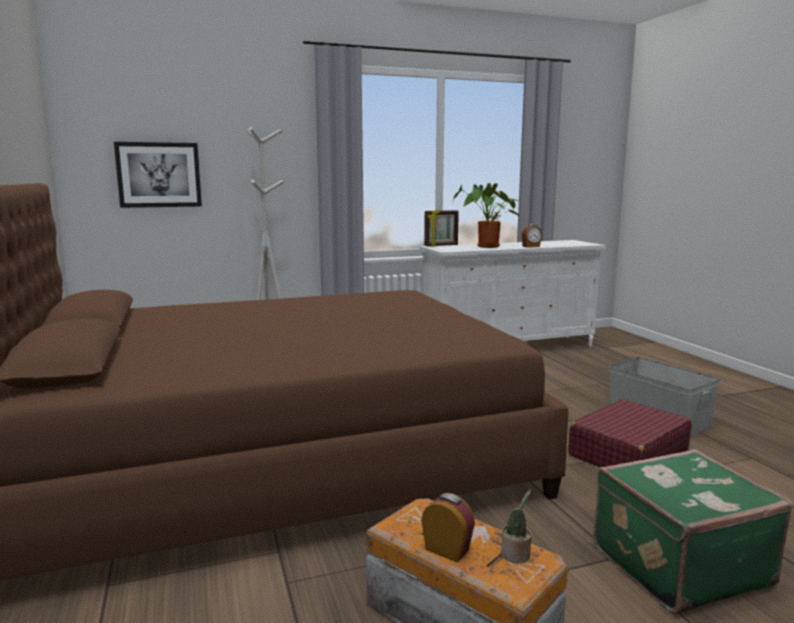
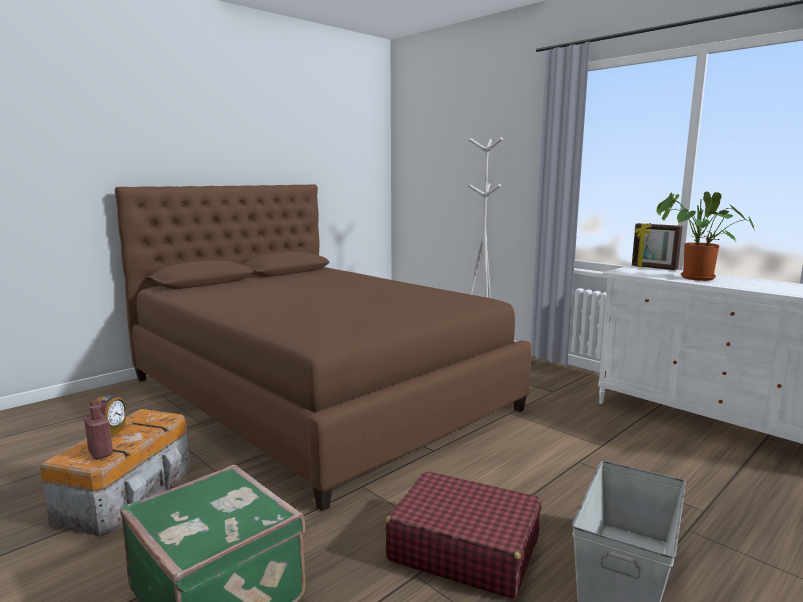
camera: 65 degrees right, 0 degrees up
(159, 175) = (439, 179): picture -> none
(516, 556) = (100, 453): potted plant -> red bottle
(531, 246) = (755, 288): alarm clock -> none

